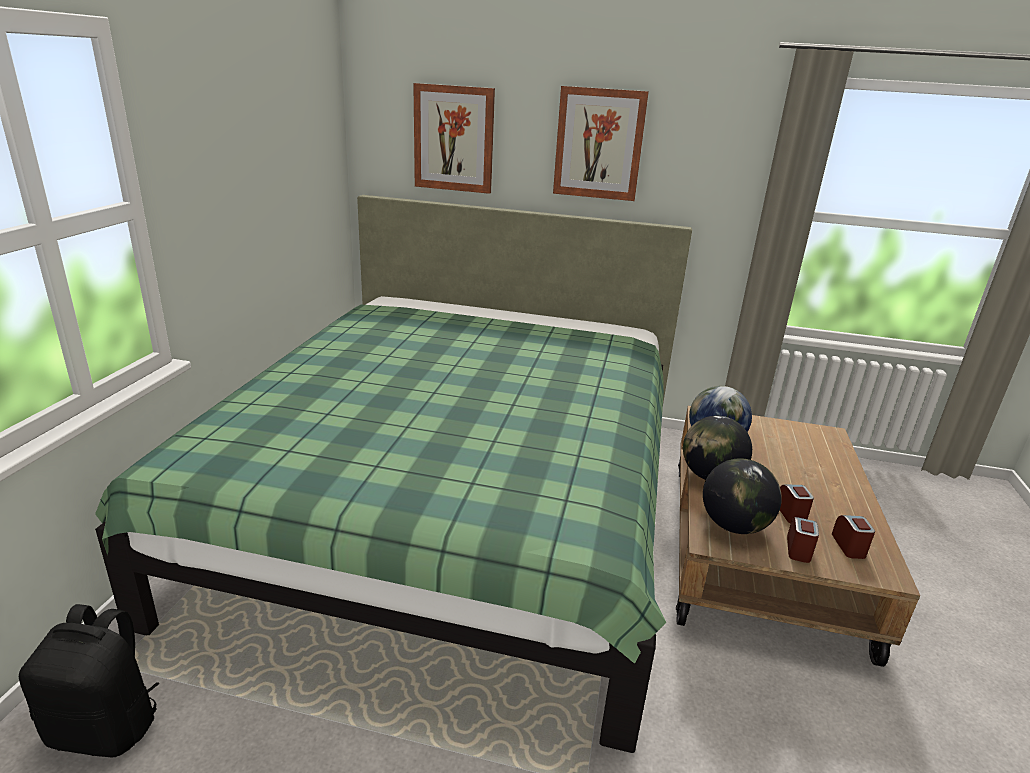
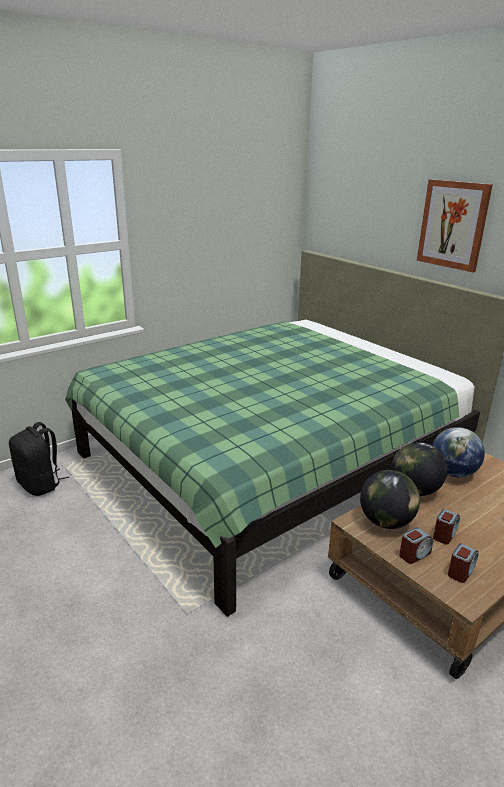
camera: 40 degrees right, 0 degrees up
(454, 139) = (361, 215): picture -> none

